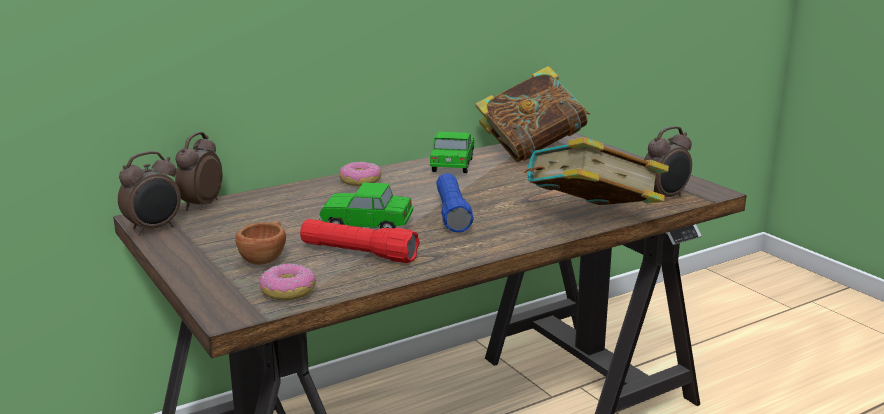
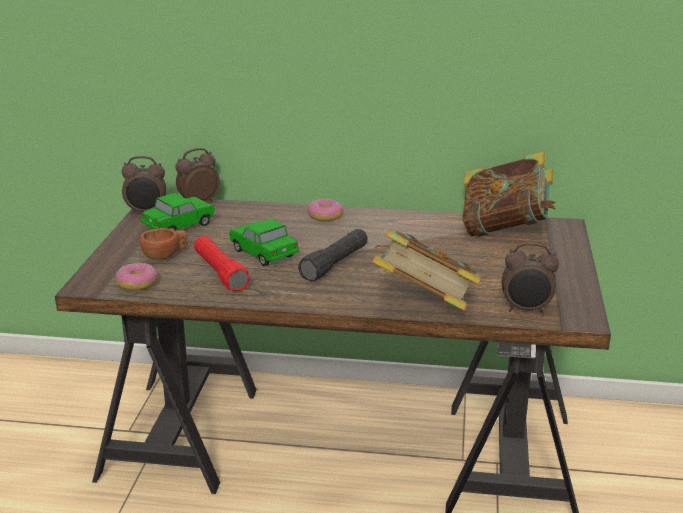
camera: 40 degrees right, 5 degrees up
(452, 165) = (416, 223): toy car -> toy car (179, 226)
(452, 213) = (335, 264): blue flashlight -> black flashlight

